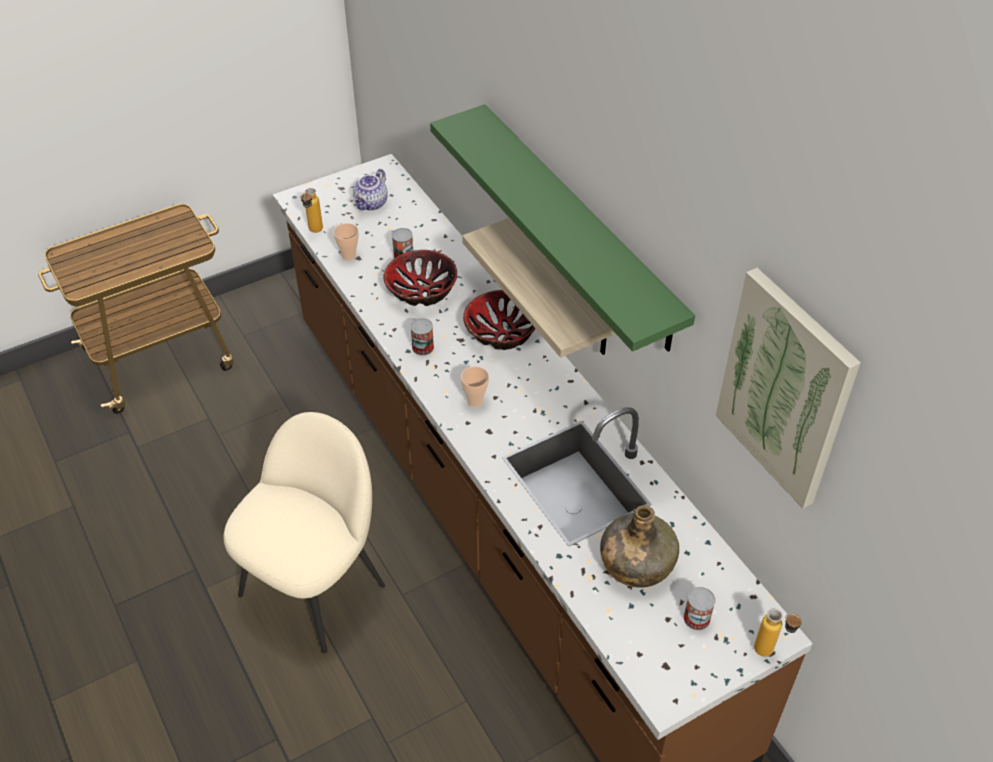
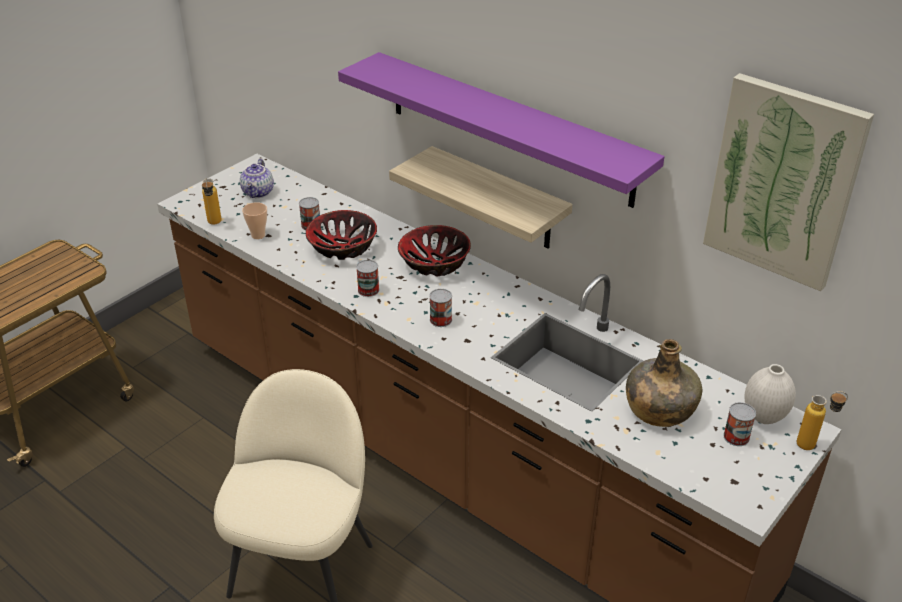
camera: 20 degrees left, 10 degrees down
(475, 401) = (441, 320): cup -> can
(578, 226) = (508, 128): green shelf -> purple shelf
(739, 605) = (764, 417): none -> white vase

